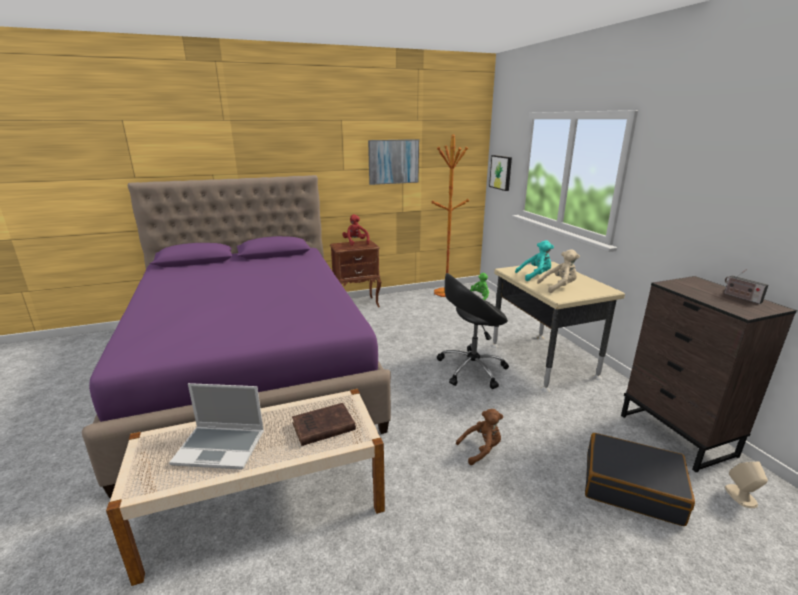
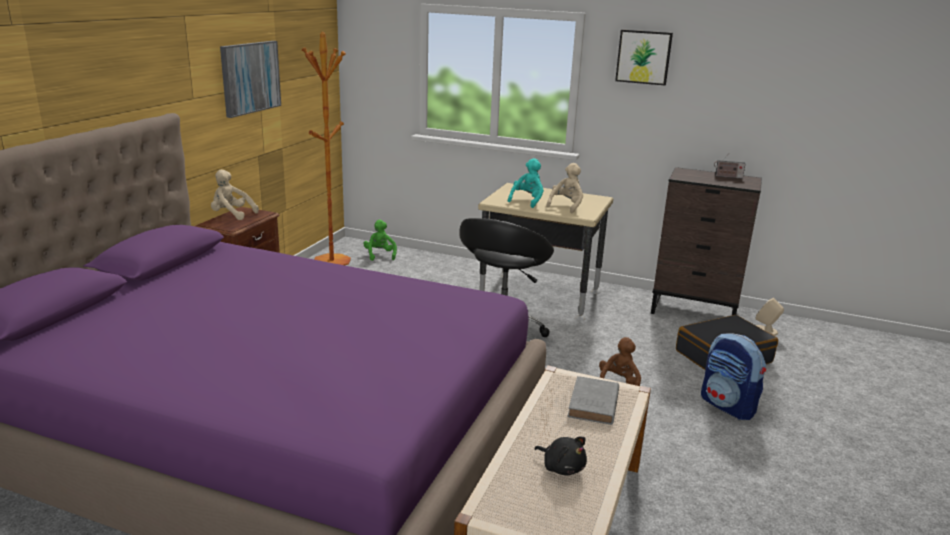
camera: 50 degrees left, 0 degrees up
(221, 447) = (562, 467): laptop -> black plush toy
(322, 427) = (593, 405): brown book -> grey book
(355, 242) = (231, 215): red plush toy -> beige plush toy
(501, 172) = (373, 80): picture -> picture (643, 57)
(550, 527) = (728, 406): none -> backpack

